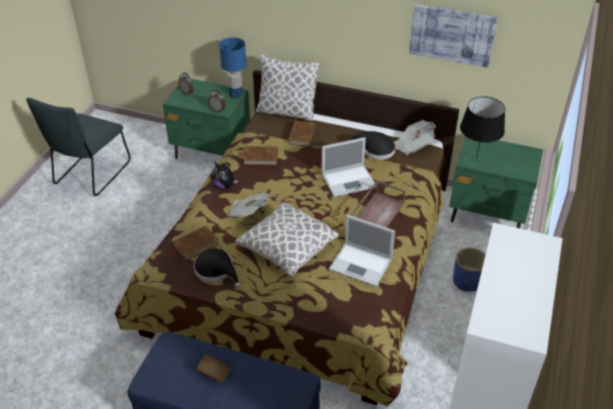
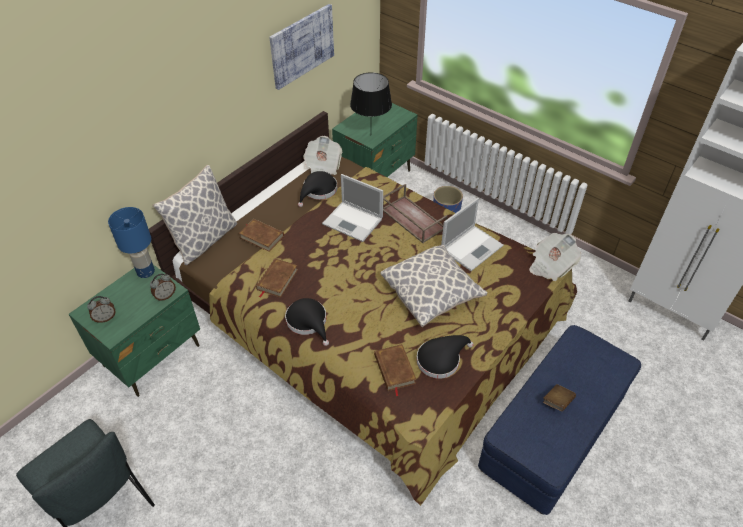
camera: 70 degrees left, 5 degrees up
(224, 186) = (308, 322): plush toy -> black hat
(248, 213) = (364, 312): newspaper -> newspaper (551, 265)
(349, 180) = (353, 222): laptop -> laptop turned 120 degrees clockwise

